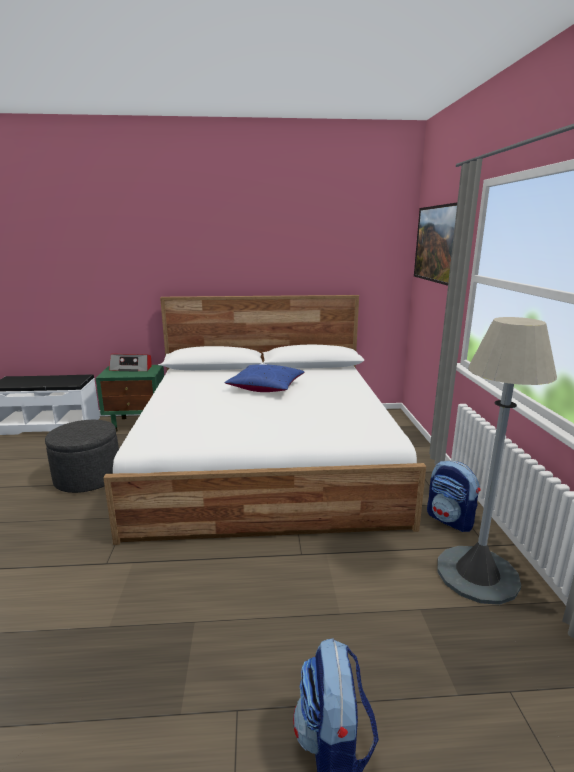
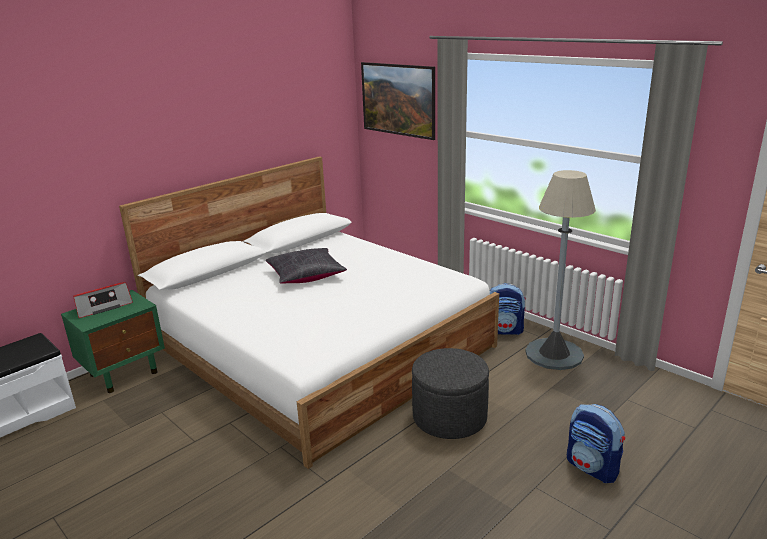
camera: 40 degrees left, 5 degrees up
(88, 477) = (174, 441): grey ottoman -> grey ottoman (449, 417)
(266, 387) = (306, 275): blue pillow -> black pillow

